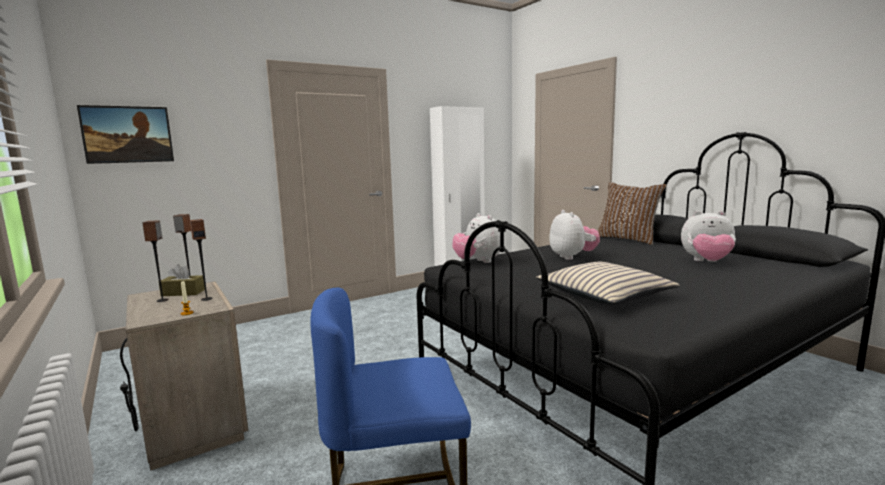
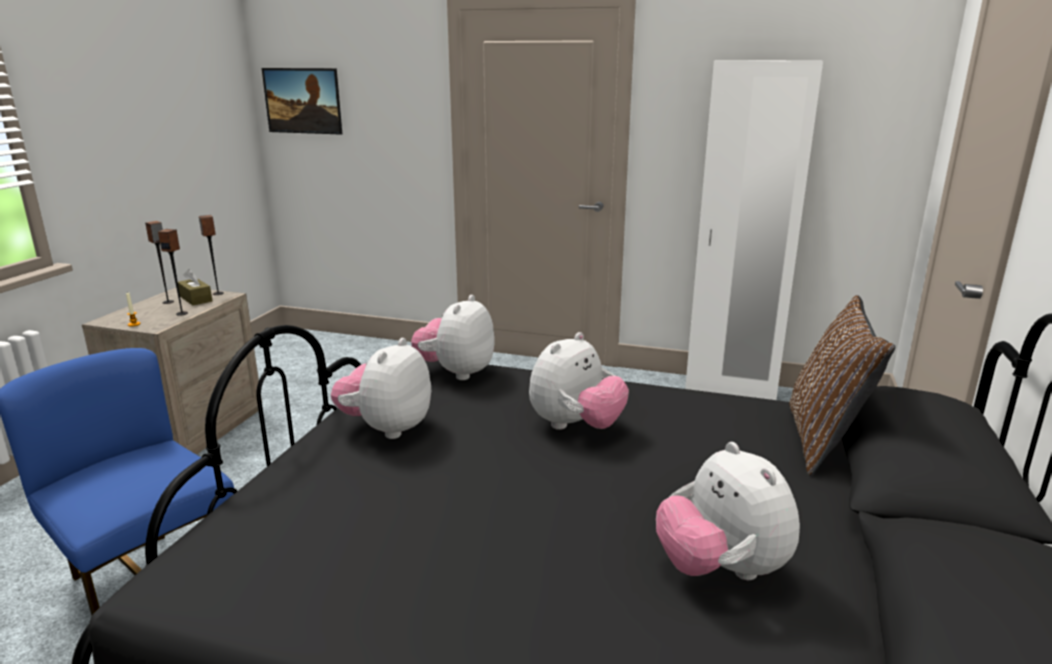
camera: 50 degrees right, 10 degrees up
(525, 279) = (386, 428): none -> plush toy
(604, 295) = (345, 508): beige pillow -> none

